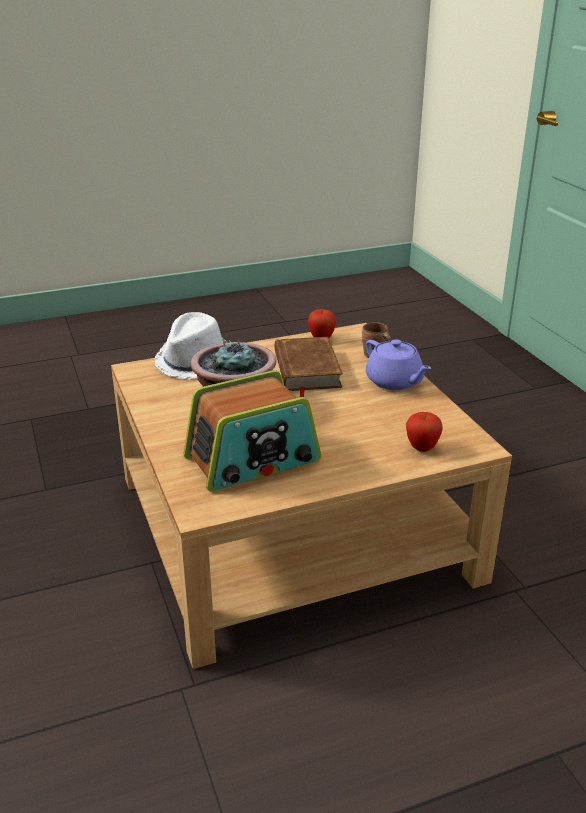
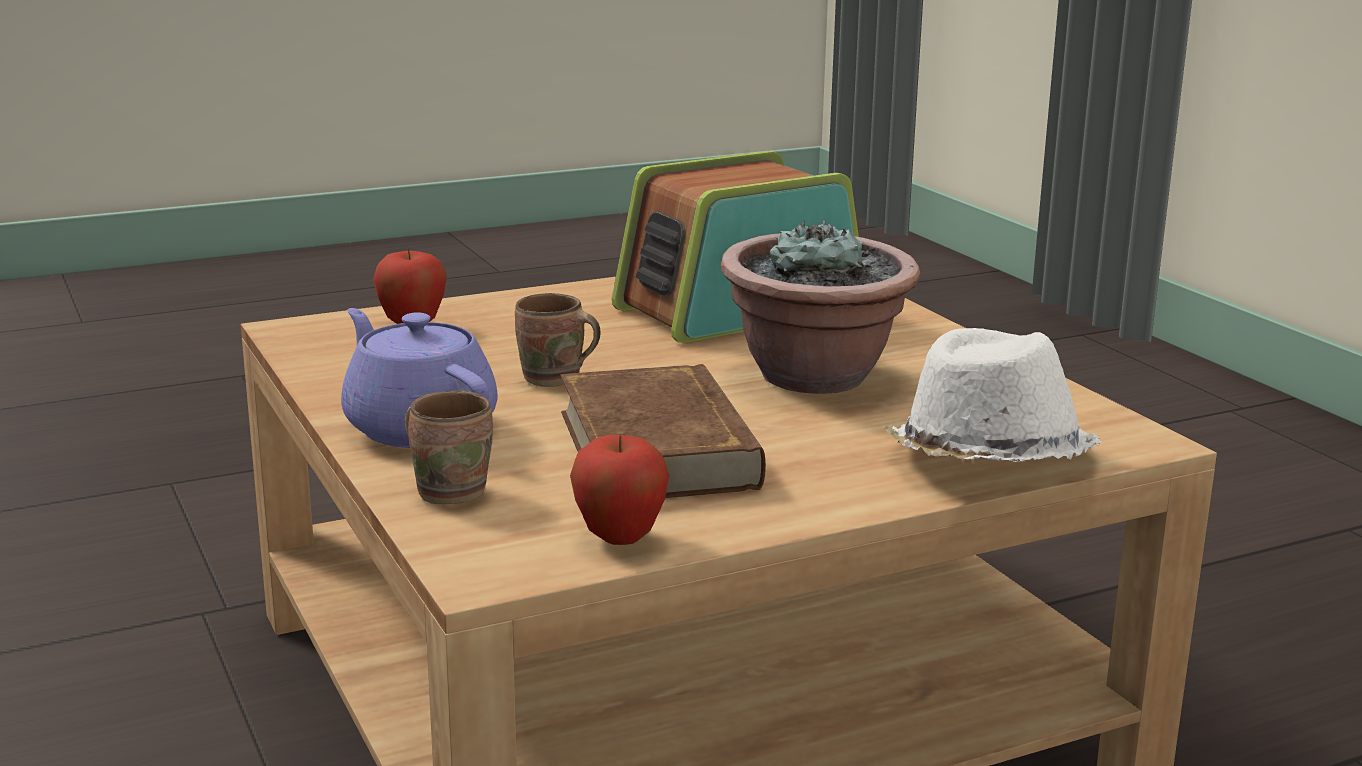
camera: 175 degrees right, 10 degrees down
(346, 406) = (554, 380): none -> brown mug

